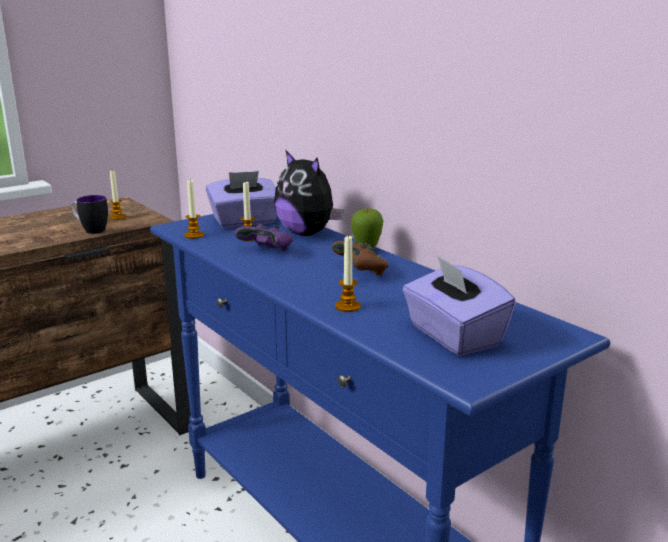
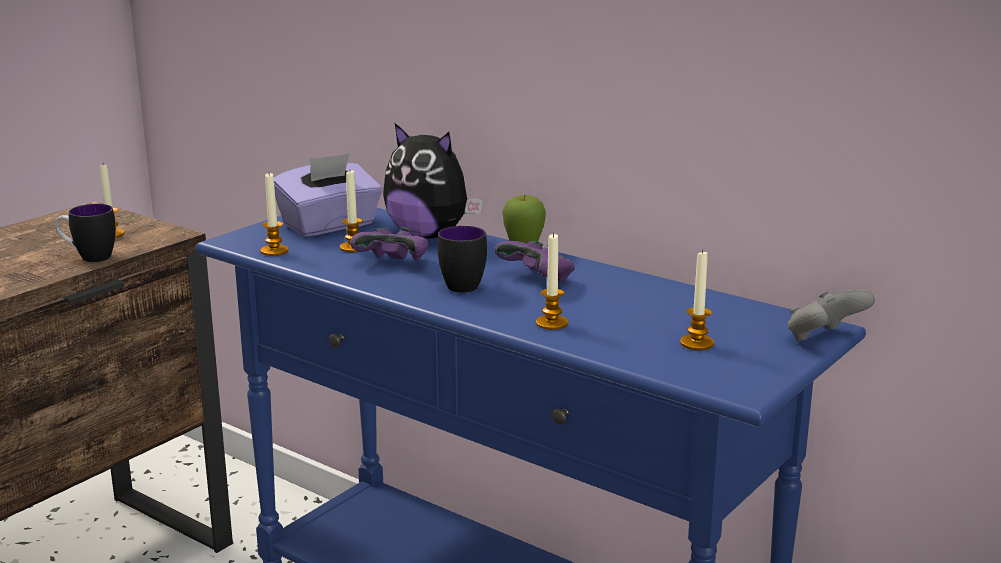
camera: 15 degrees left, 0 degrees up
(304, 270) = (463, 284): none -> mug
(361, 272) = (537, 279): brown game controller -> purple game controller
(453, 336) = (697, 343): purple tissue box -> candle
(565, 345) = (823, 339): none -> grey game controller

